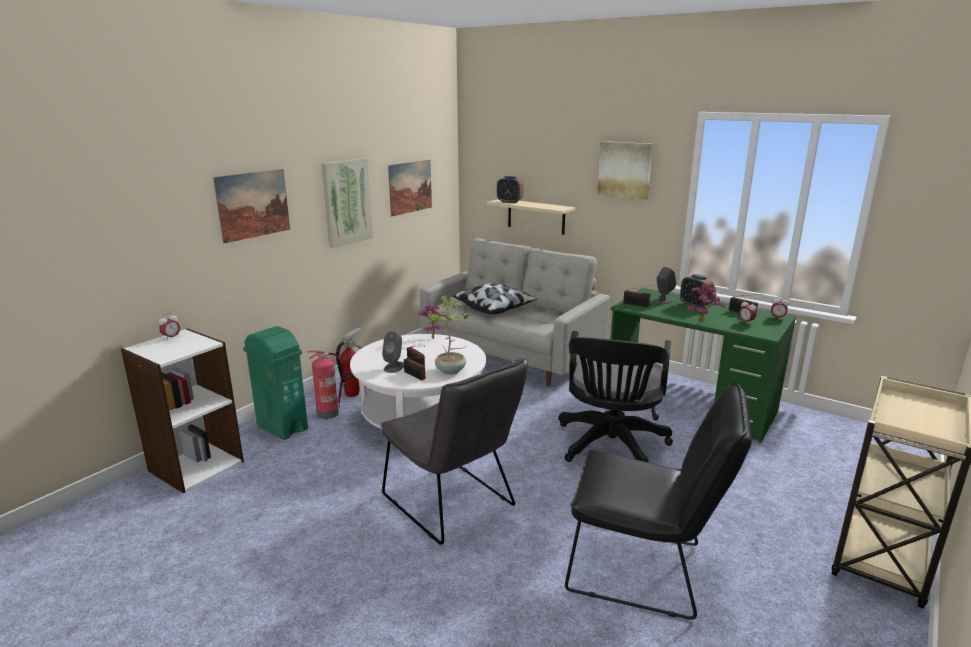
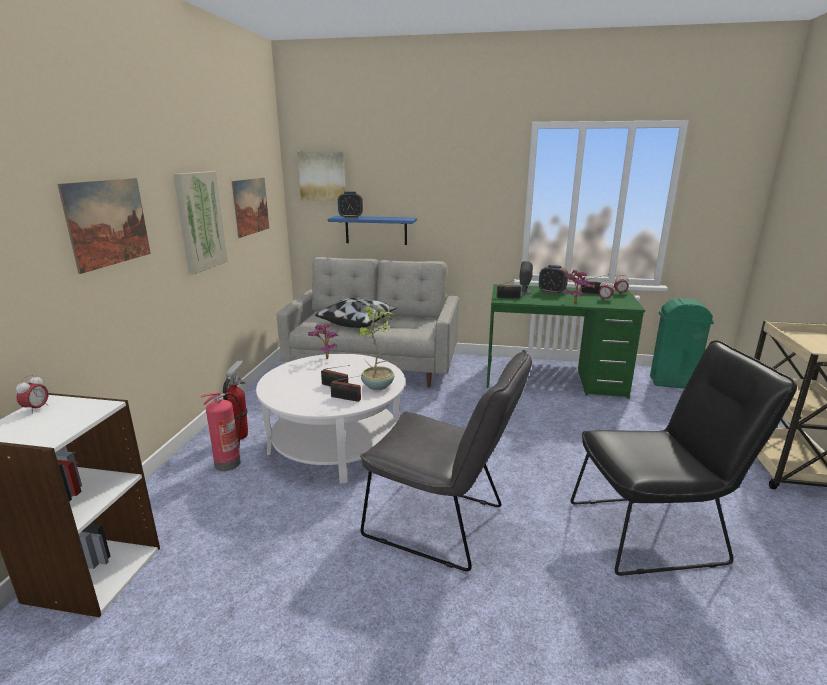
camera: 25 degrees left, 0 degrees up
(282, 427) = (181, 492): green trash can -> green trash can (671, 383)
(394, 367) = (315, 394): grey speaker -> none
(536, 216) = (376, 230): beige shelf -> blue shelf
(610, 447) = (528, 429): black office chair -> none
(625, 169) = (465, 178): picture -> picture (322, 176)

